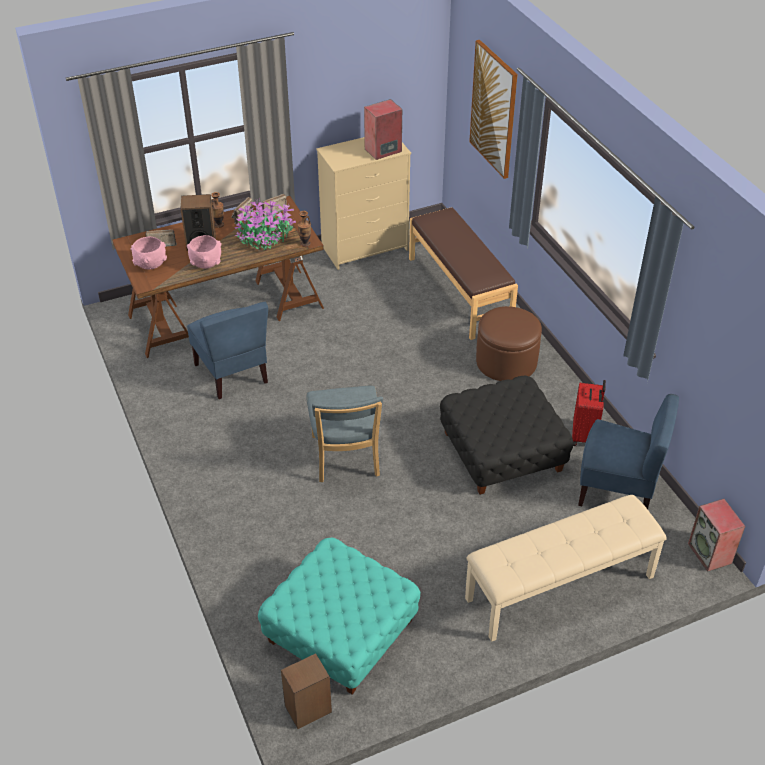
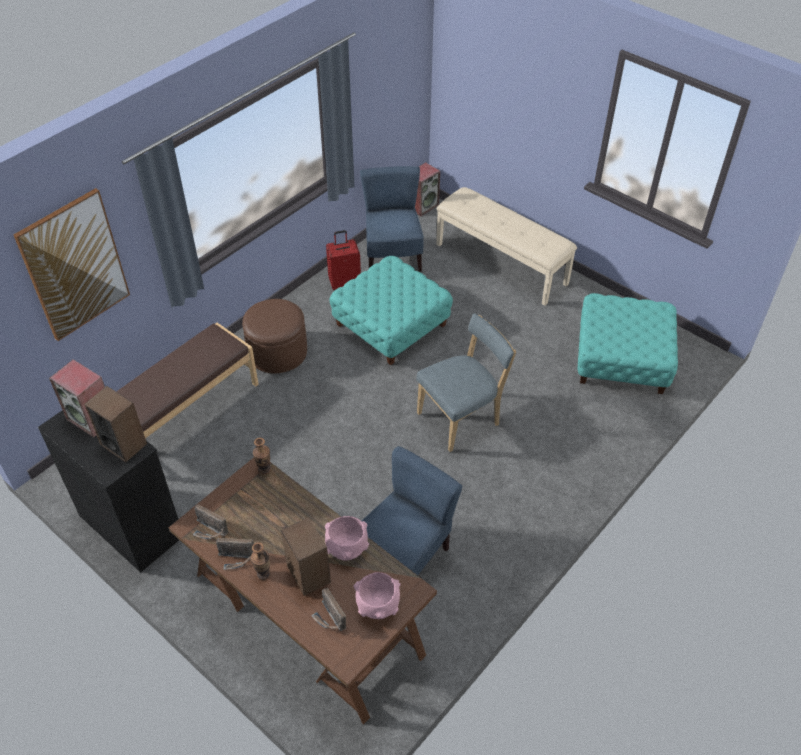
camera: 115 degrees left, 5 degrees up
(265, 239) = (271, 511): potted plant -> none
(308, 709) = (690, 353): speaker -> speaker (123, 444)
(365, 248) = (130, 525): beige dresser -> black dresser
(502, 451) = (391, 324): black ottoman -> turquoise ottoman

